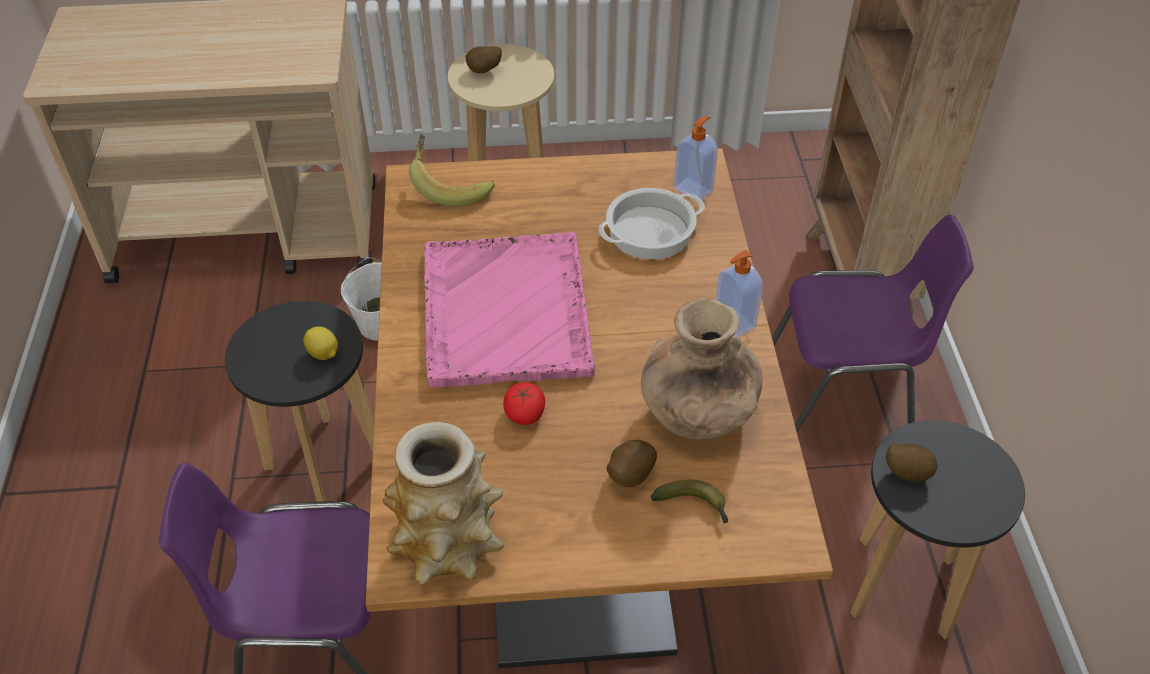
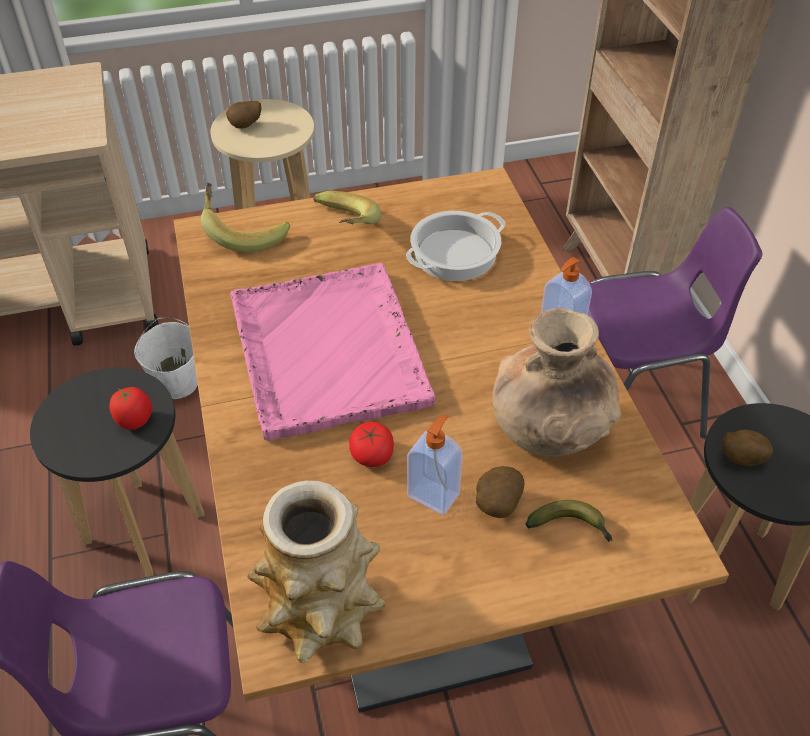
camera: 10 degrees left, 0 degrees up
(323, 354) = (135, 420): lemon -> tomato
(546, 192) = (342, 227): none -> banana
(694, 189) = (487, 208): soap dispenser -> soap dispenser (434, 494)

